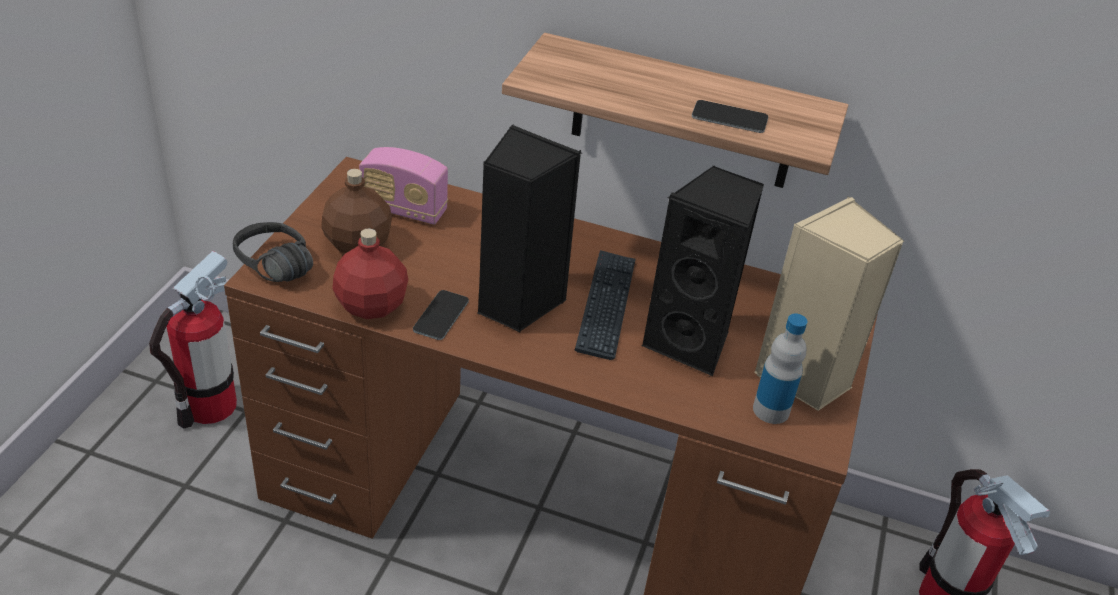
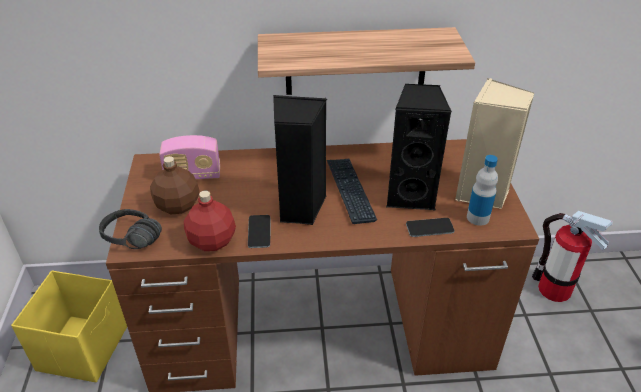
camera: 20 degrees left, 0 degrees up
(210, 406) = (84, 347): fire extinguisher -> yellow storage box
(729, 117) = (402, 52): phone -> phone (429, 228)

